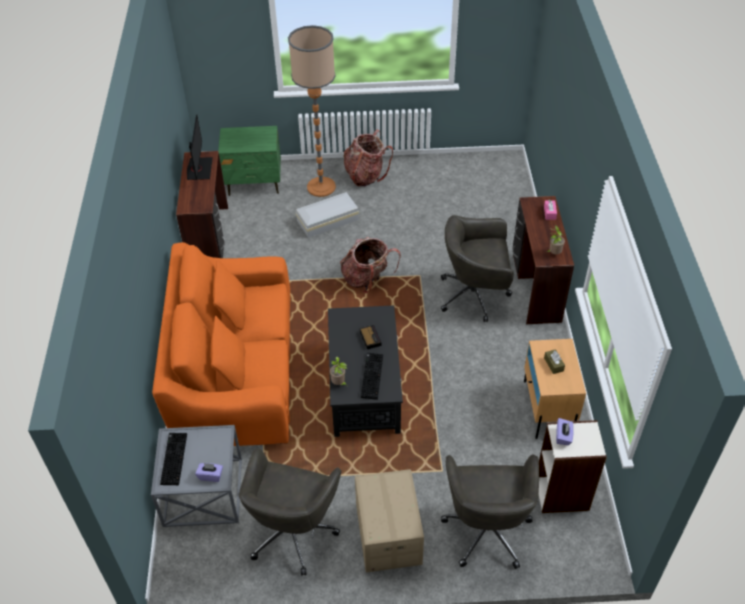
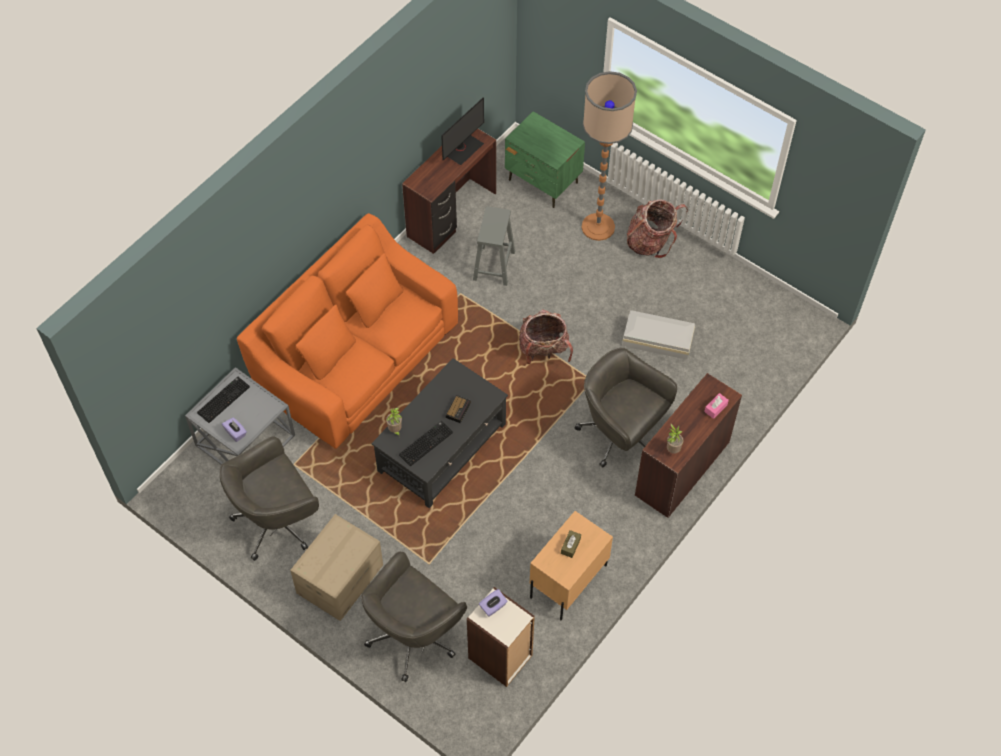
camera: 40 degrees right, 10 degrees up
(275, 251) = (494, 266): none -> grey stool
(326, 220) = (568, 265): white storage box -> white storage box (656, 339)

